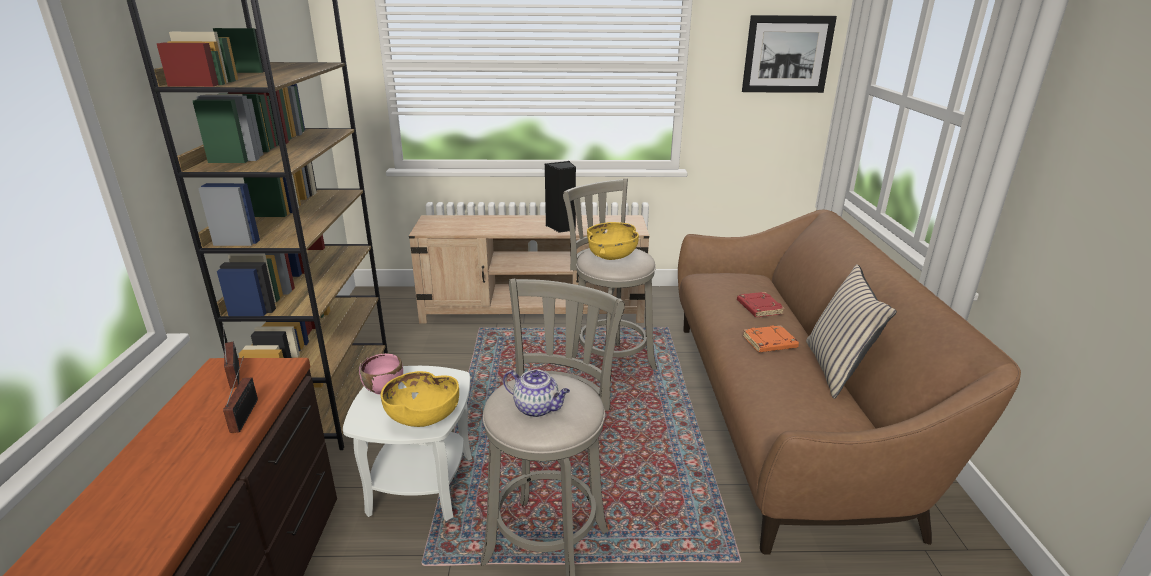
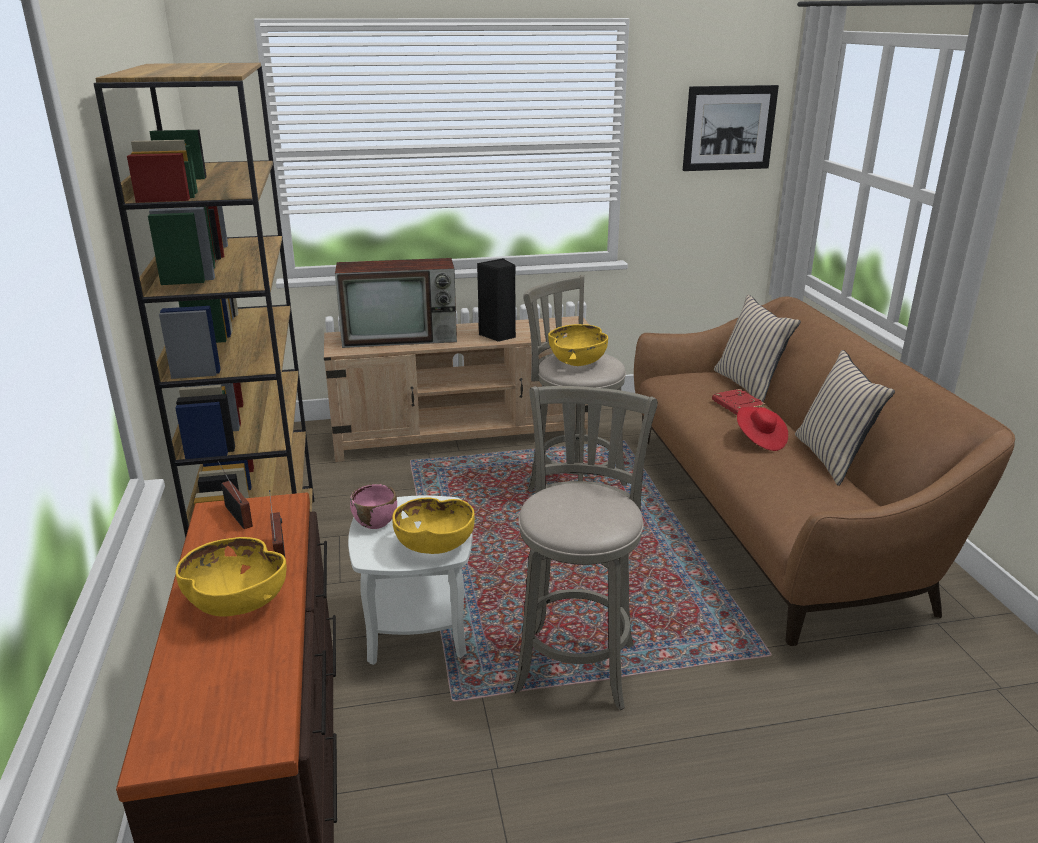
camera: 10 degrees left, 0 degrees up
(171, 465) = (236, 603): none -> yellow bowl
(480, 223) = (402, 337): none -> television
(537, 408) = (579, 514): teapot -> none
(769, 343) = (760, 440): orange book -> red hat
(778, 288) = (749, 385): none -> beige pillow

